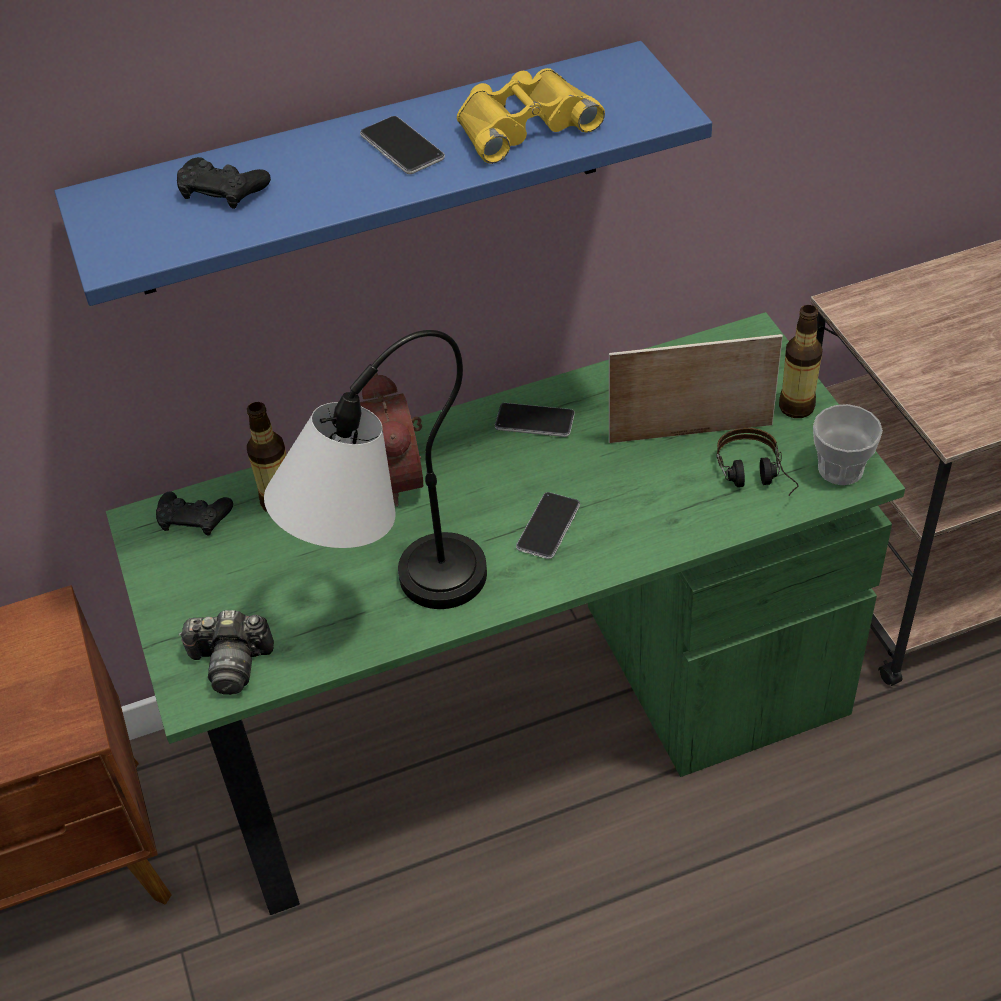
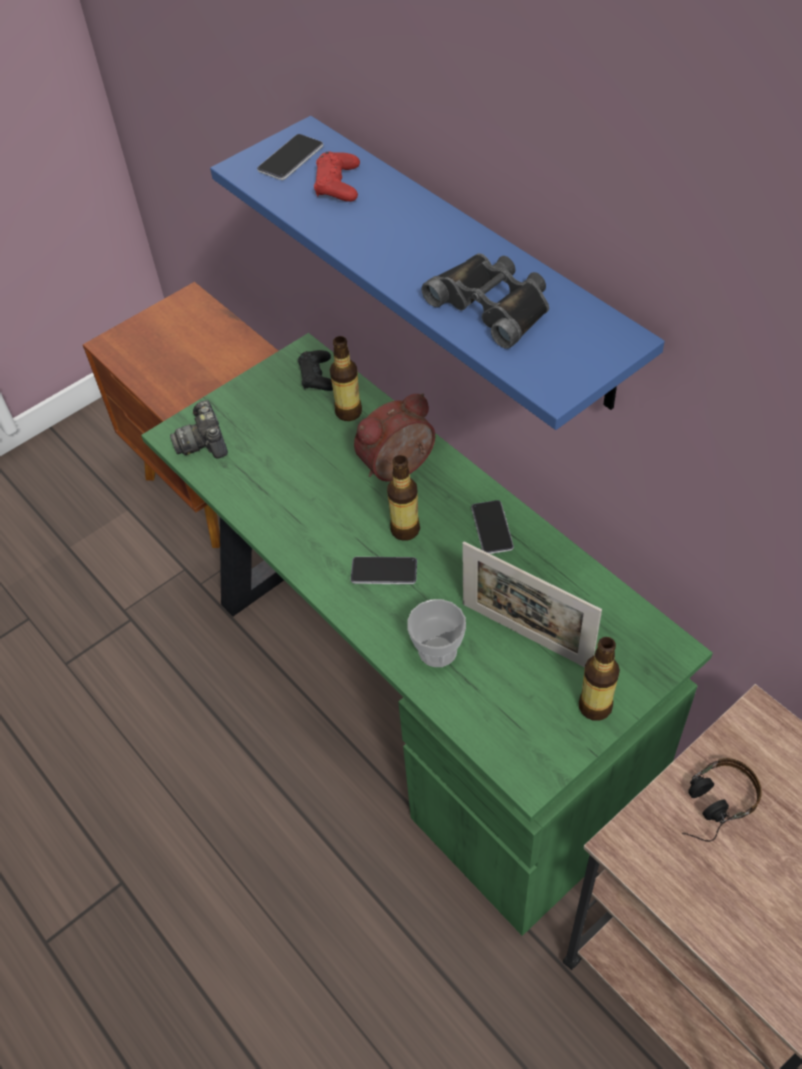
camera: 70 degrees right, 5 degrees up
(222, 190) = (338, 184): black game controller -> red game controller
(389, 601) = (280, 503): table lamp -> none
(402, 147) = (429, 250): phone -> phone (290, 158)
(497, 493) = (405, 529): none -> bottle
(523, 124) = (492, 305): yellow binoculars -> black binoculars
(690, 433) = (525, 636): picture frame -> picture frame turned 150 degrees clockwise
(755, 479) = (491, 697): headphones -> headphones (710, 807)
(840, 469) = (532, 759): cup -> cup (437, 650)

